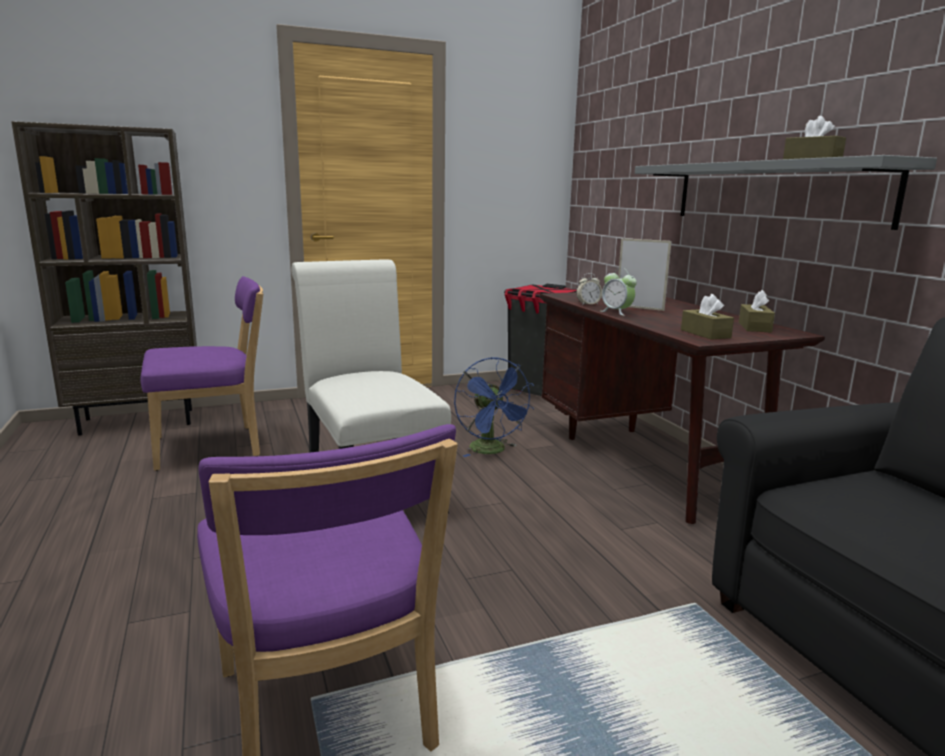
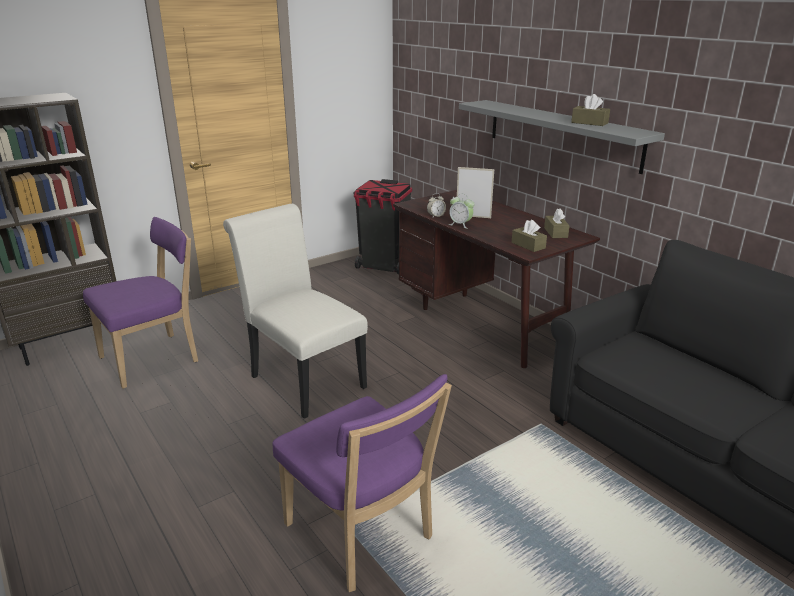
camera: 15 degrees left, 10 degrees up
(492, 451) = (373, 329): blue fan -> none

